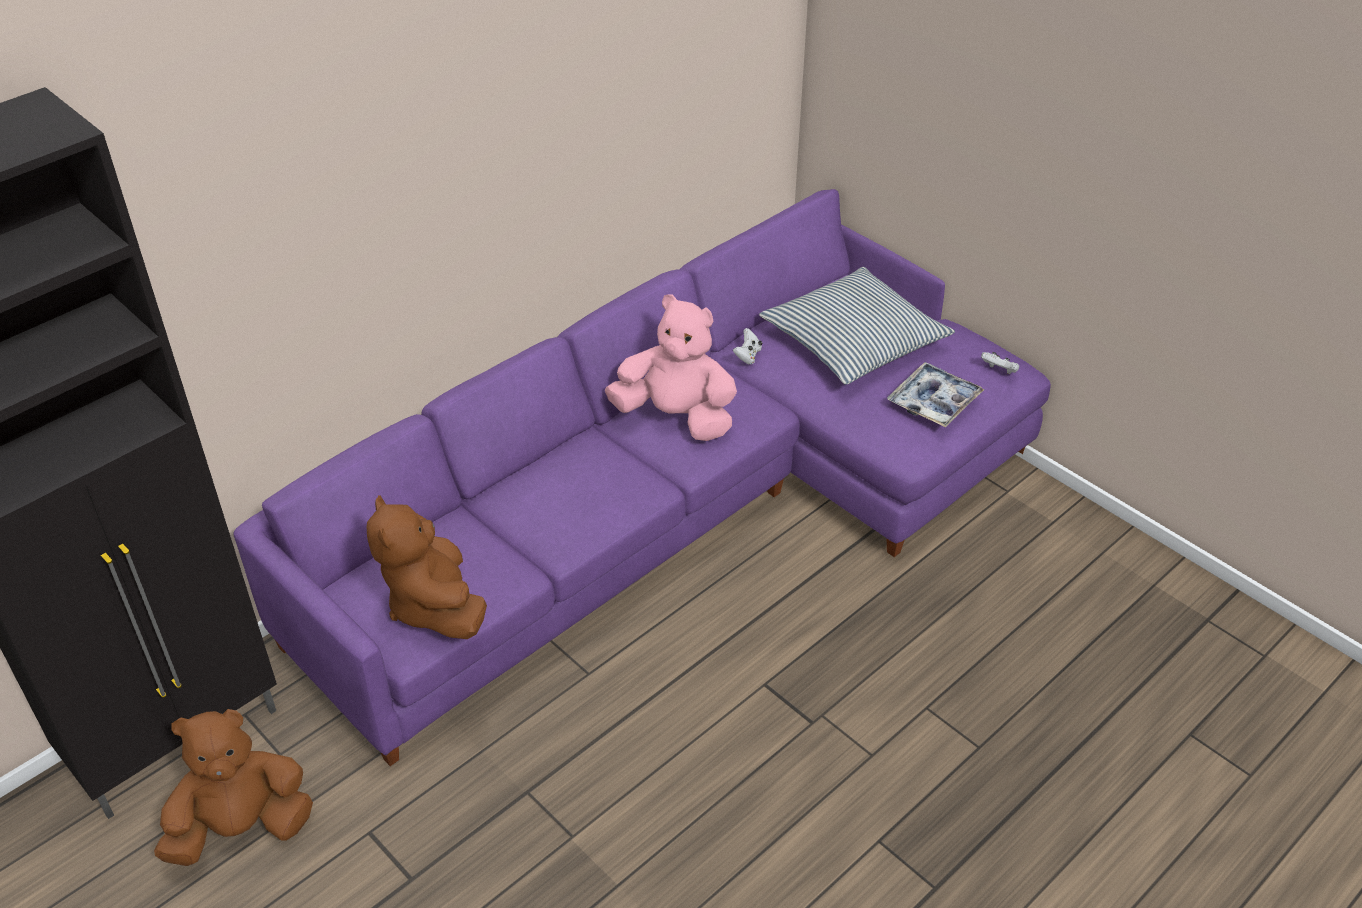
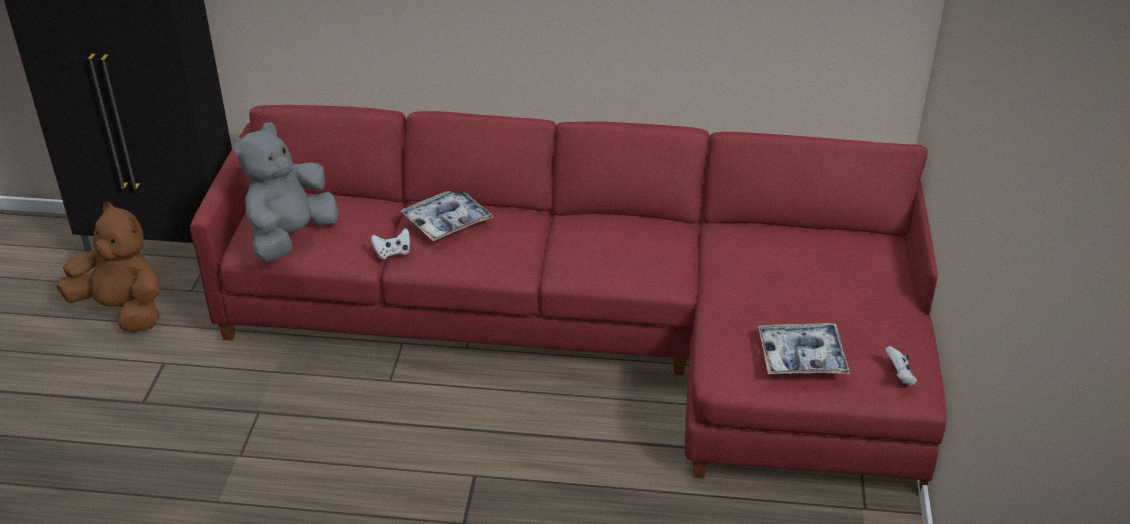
camera: 50 degrees right, 5 degrees down
(434, 605) = (290, 238): brown plush toy -> grey plush toy
(541, 490) = (447, 221): none -> tray
(676, 417) = (600, 239): pink plush toy -> none
(685, 503) = (608, 333): purple sofa -> red sofa
(747, 356) = (718, 236): white game controller -> white game controller (392, 253)
(853, 340) = (815, 277): pillow -> none

